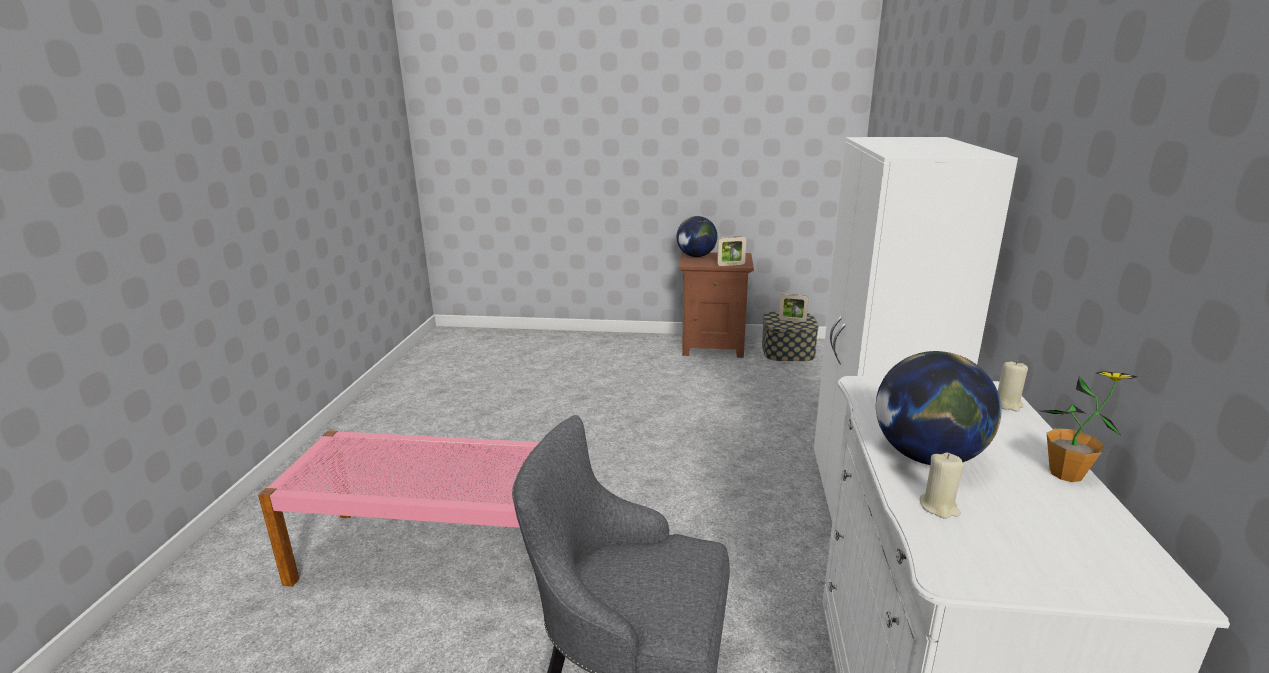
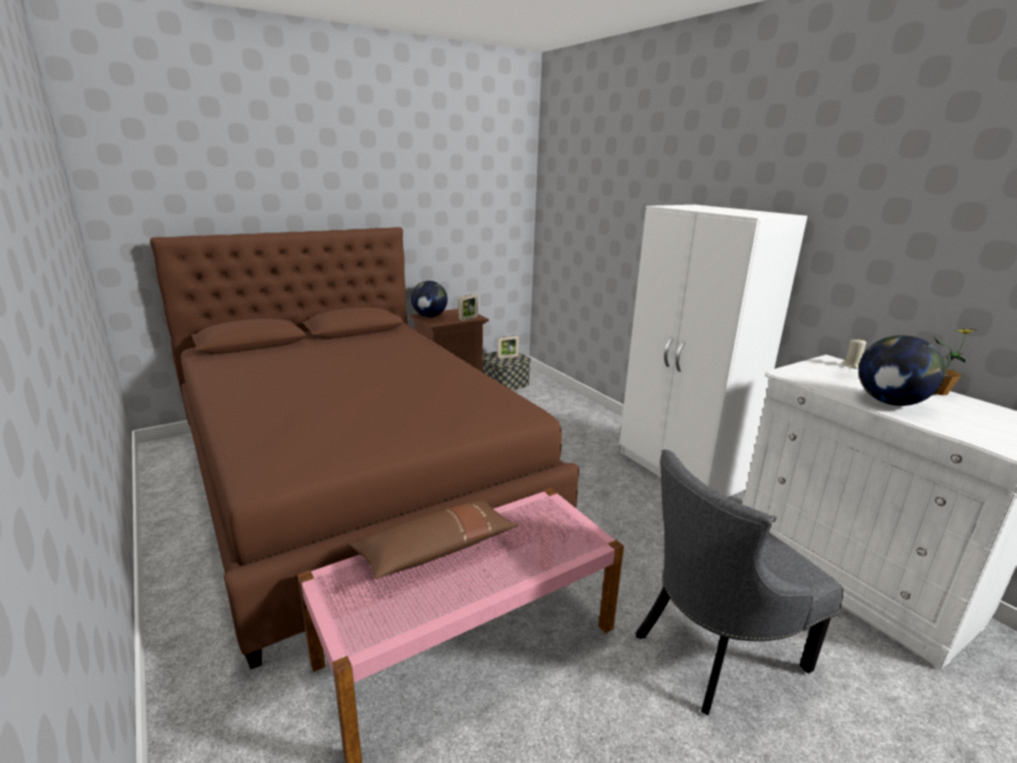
camera: 40 degrees left, 0 degrees up
(421, 451) = (436, 550): none -> brown pillow
(532, 399) = (356, 480): none -> brown bed
(939, 507) = (947, 425): beige candle -> none

